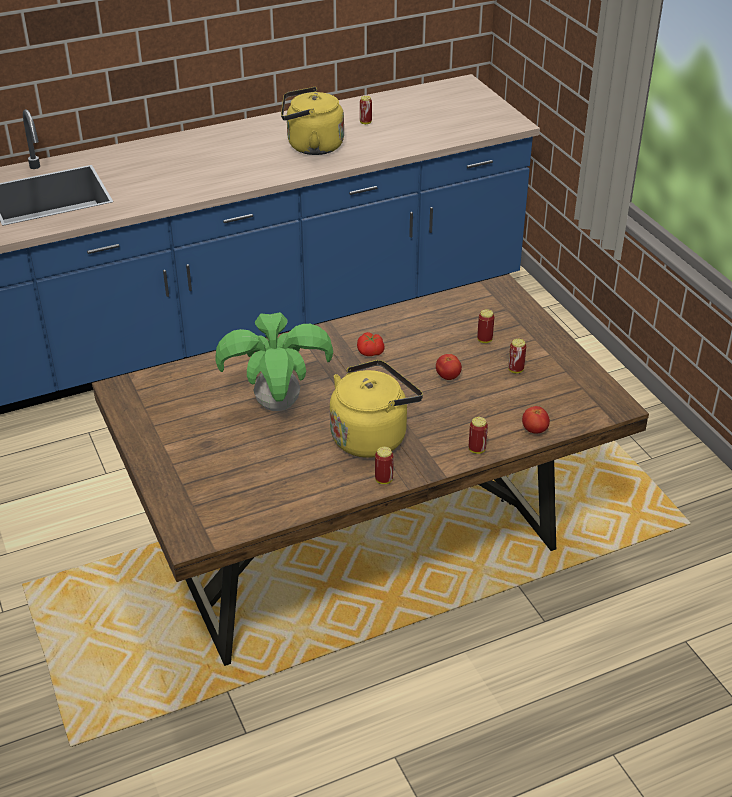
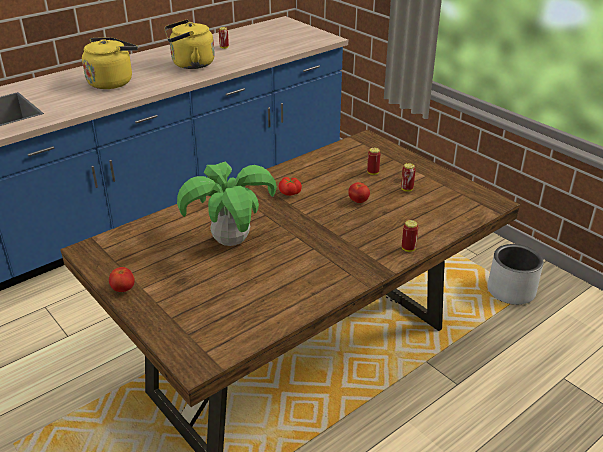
camera: 15 degrees left, 5 degrees down
(372, 436) = (320, 252): yellow kettle -> yellow kettle (112, 82)
(384, 480) = (346, 284): can -> none
(534, 430) = (444, 228): tomato -> tomato (123, 289)
(673, 516) = (511, 291): none -> grey planter

